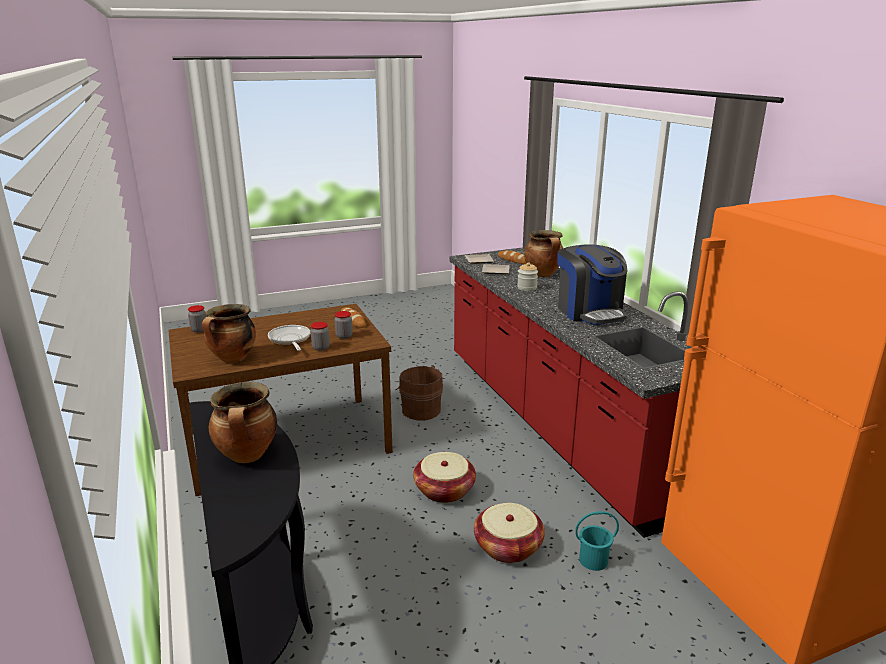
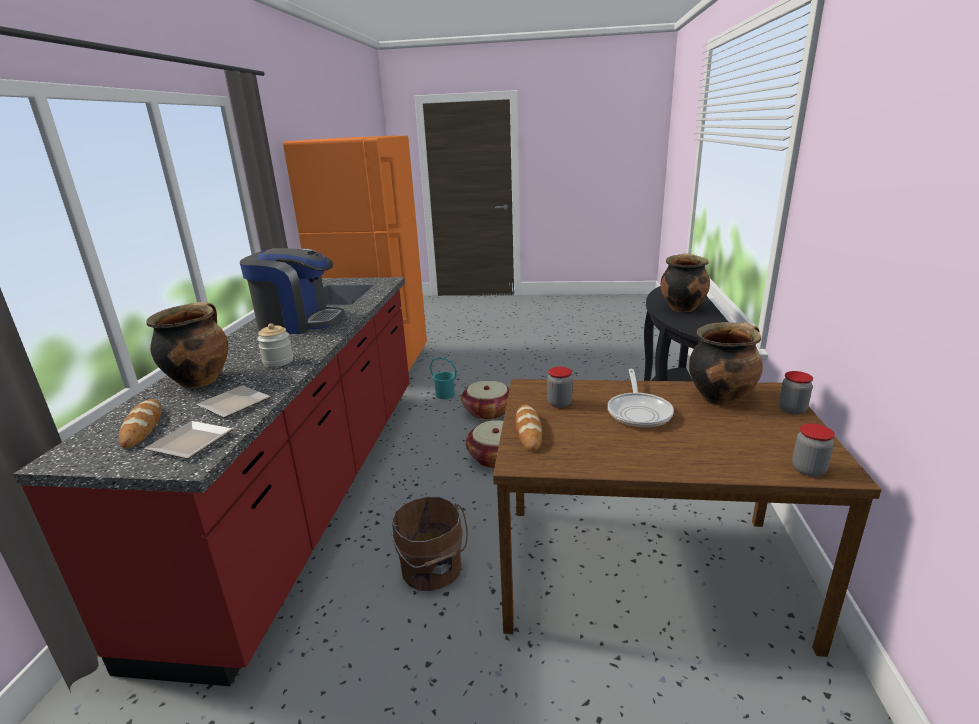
camera: 150 degrees left, 0 degrees up
(321, 348) = (599, 391): jar -> jar (792, 410)
(589, 312) = (298, 322): coffee machine -> coffee machine turned 90 degrees clockwise

